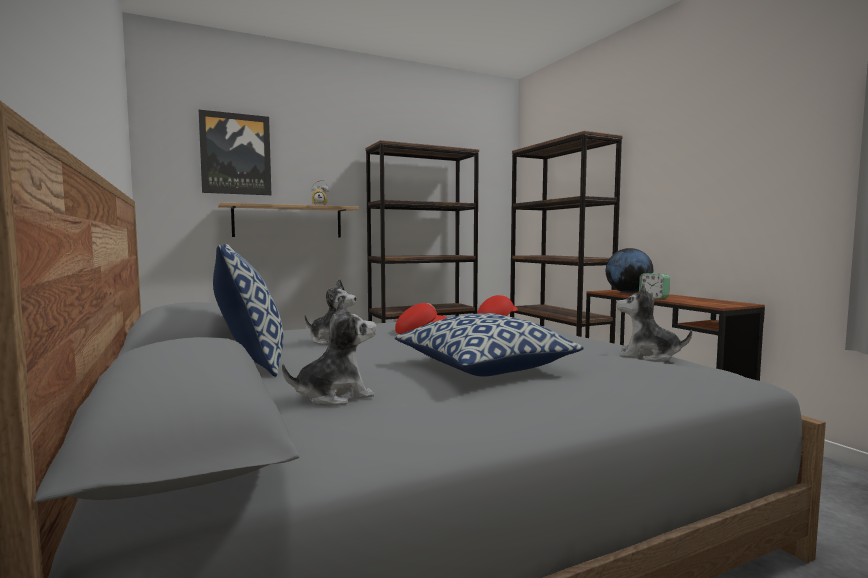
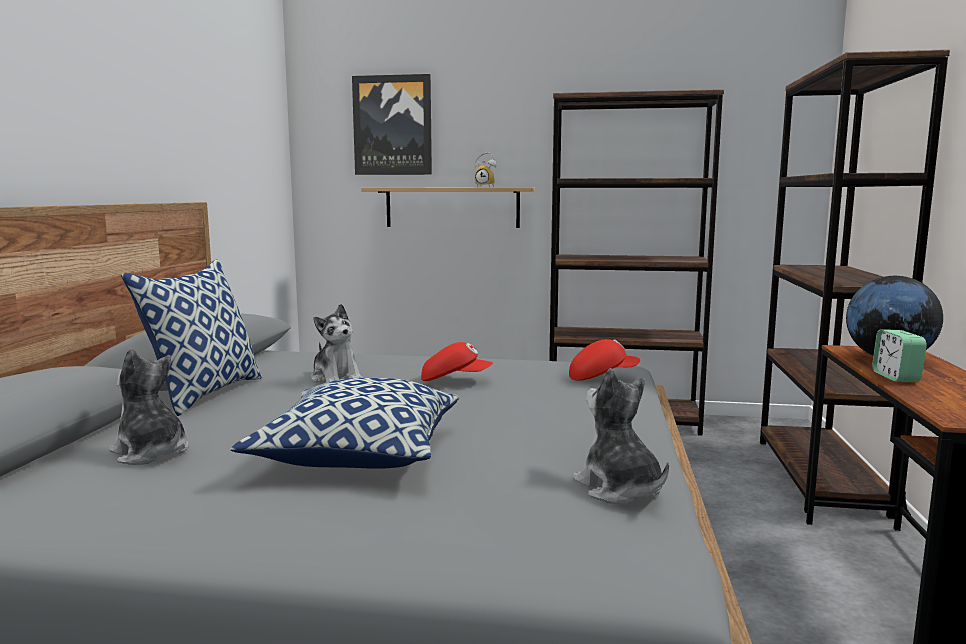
camera: 35 degrees right, 5 degrees up
(334, 396) = (151, 453): plush toy -> plush toy turned 150 degrees counterclockwise

